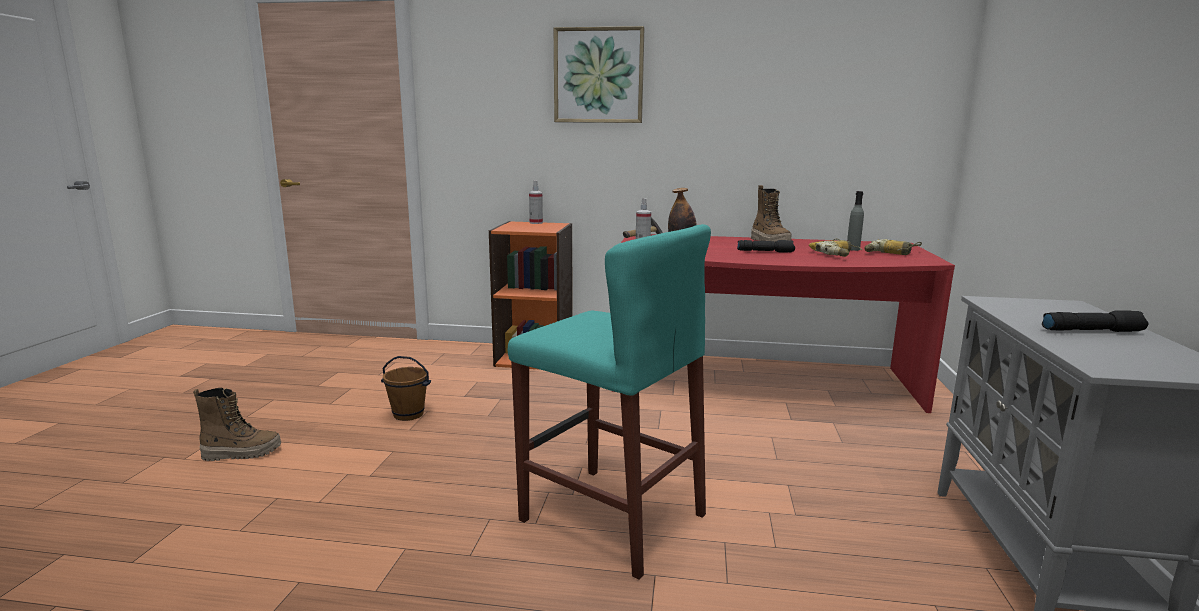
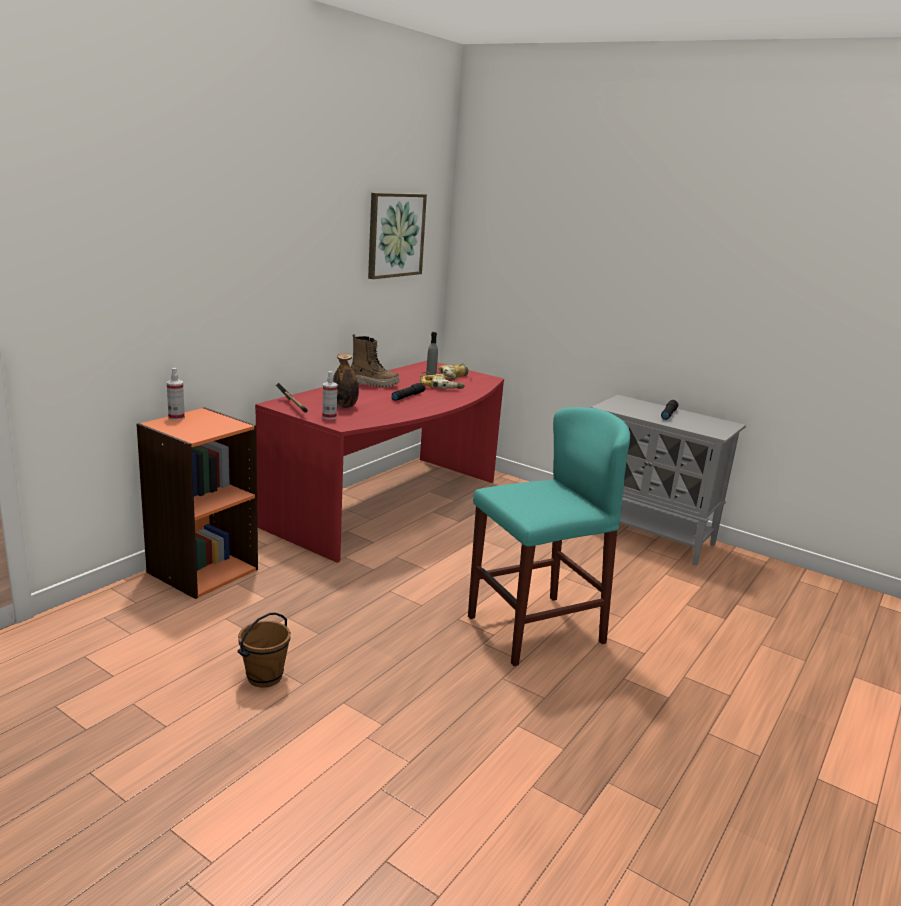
camera: 65 degrees left, 5 degrees up
(242, 453) = (246, 809): boot -> none
(598, 76) = (220, 238): picture -> picture (395, 235)

